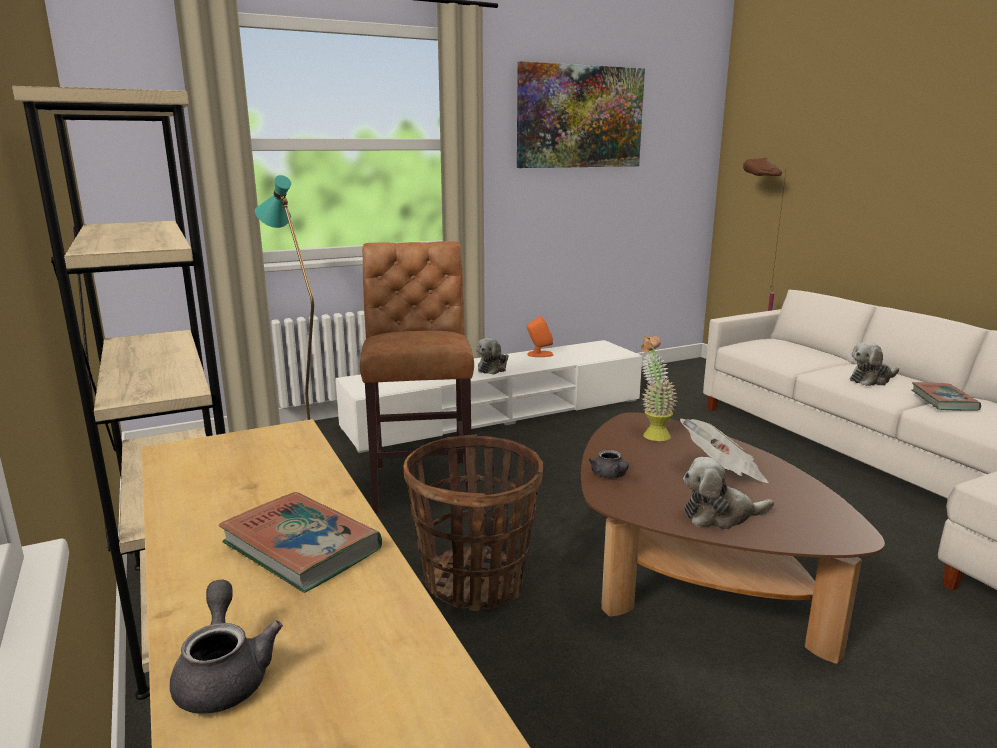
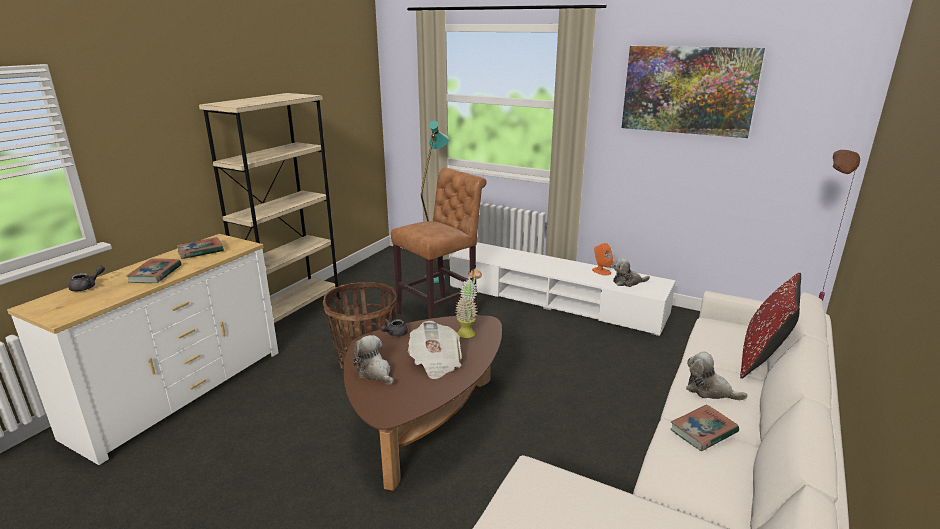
camera: 55 degrees right, 5 degrees up
(234, 477) = (200, 251): none -> book
(493, 368) = (550, 268): plush toy -> plush toy (627, 282)
(825, 352) = (762, 360): none -> red pillow

